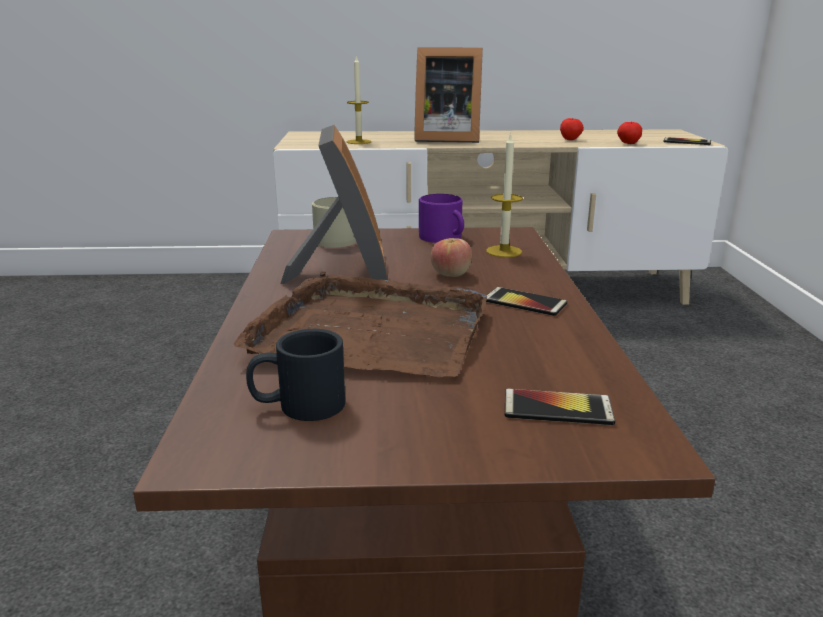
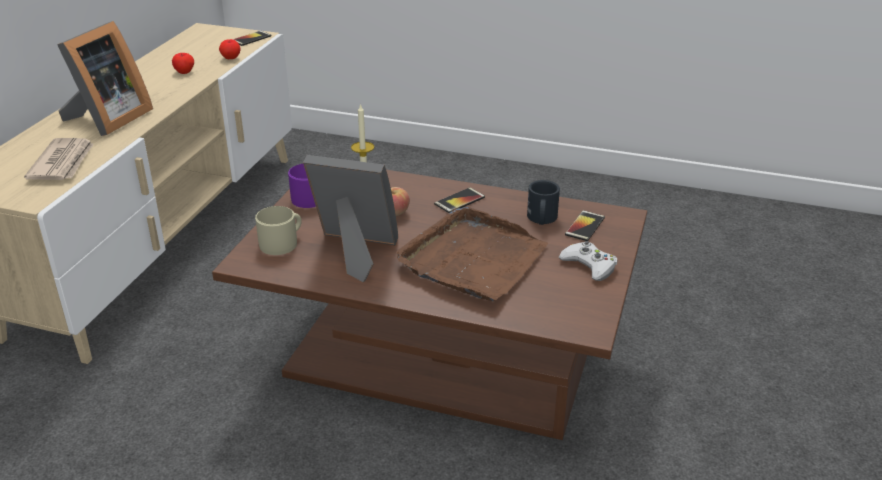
camera: 70 degrees left, 10 degrees up
(298, 406) = (551, 296): black mug -> black mug (541, 220)
(359, 142) = (63, 163): candle -> newspaper
(419, 430) = (589, 265): none -> white game controller

